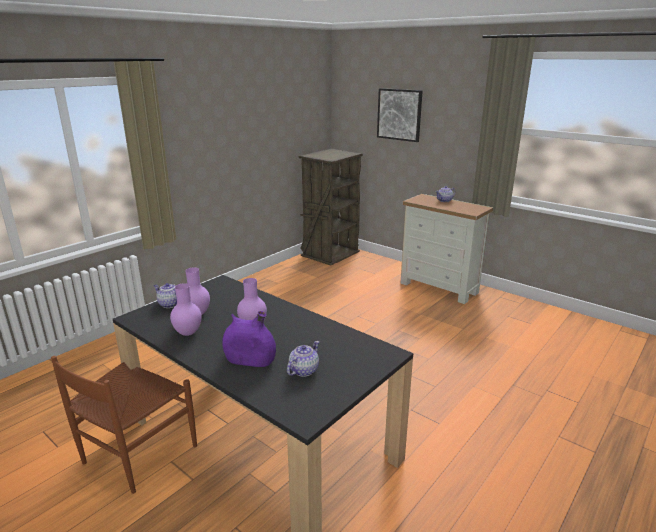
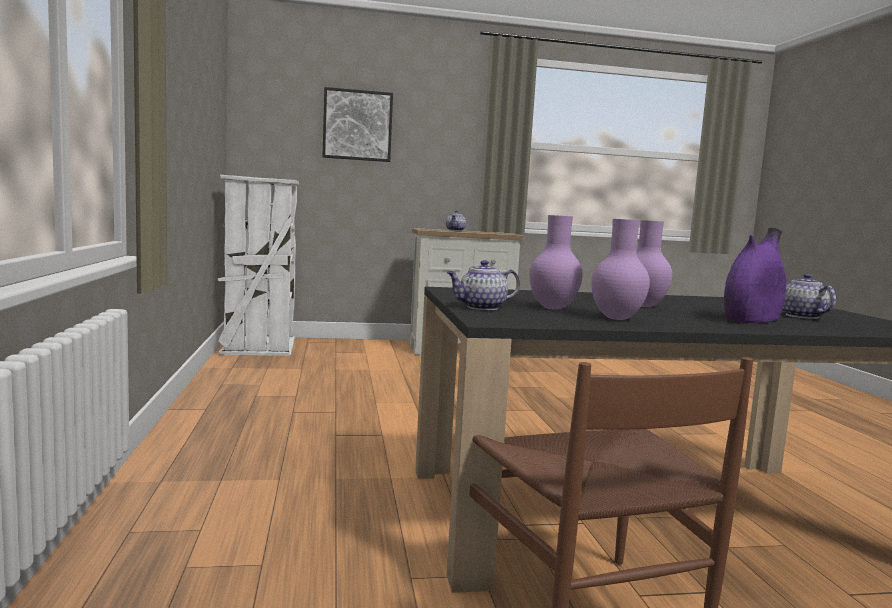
camera: 50 degrees left, 15 degrees down
(330, 253) = (259, 346): brown bookcase -> white bookcase

